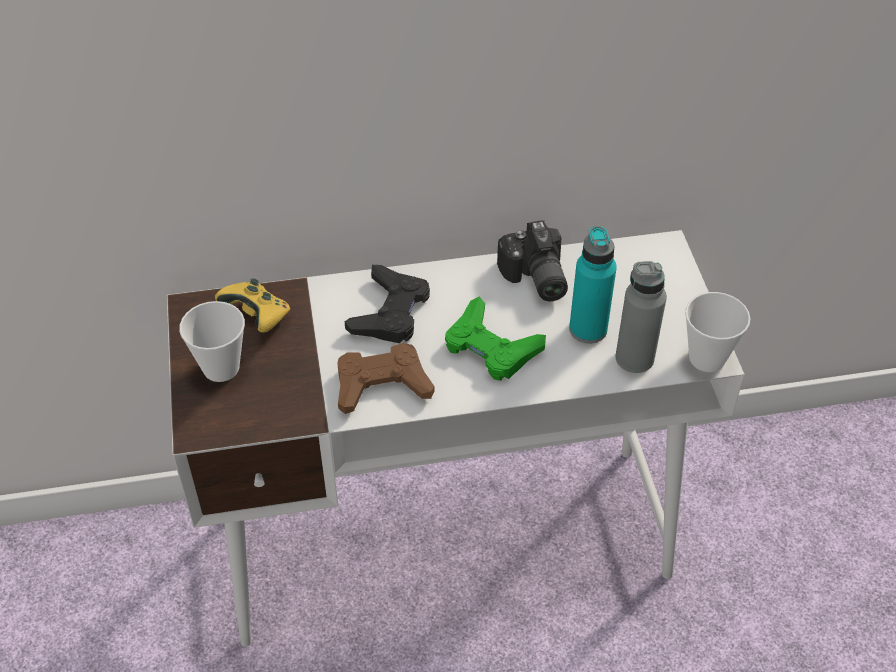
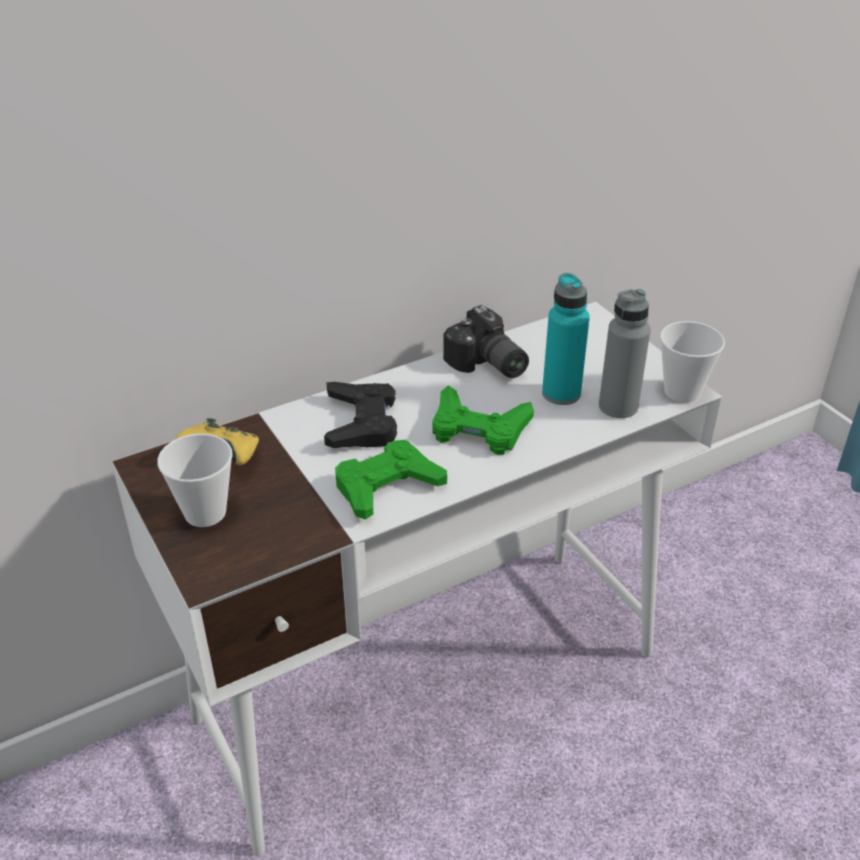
camera: 20 degrees left, 10 degrees down
(381, 384) = (387, 486): brown game controller -> green game controller

